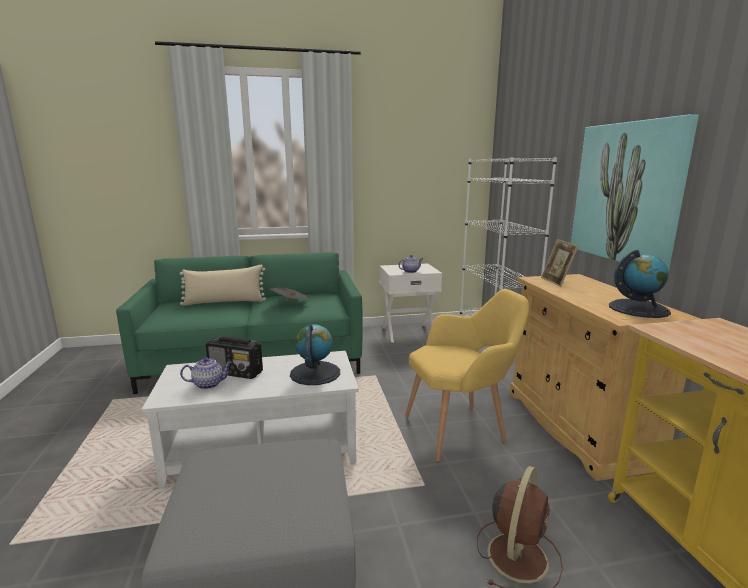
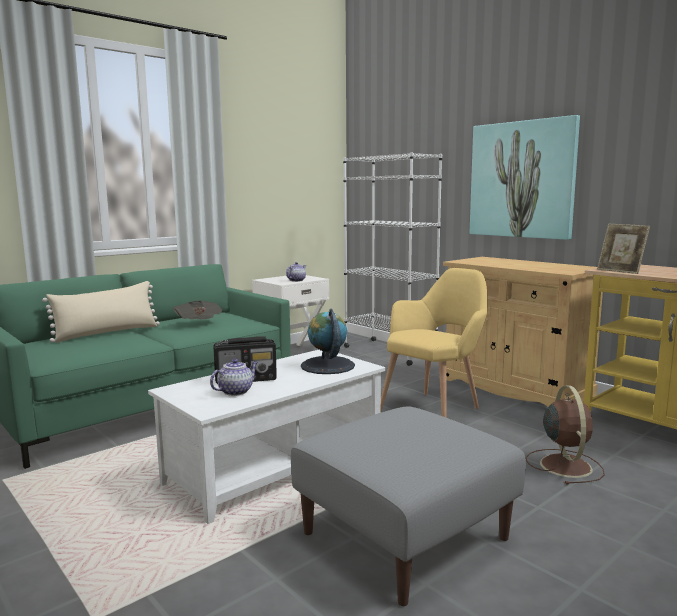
camera: 30 degrees left, 5 degrees down
(556, 282) = (478, 261): picture frame -> picture frame (620, 271)
(638, 308) = (563, 267): globe -> none

